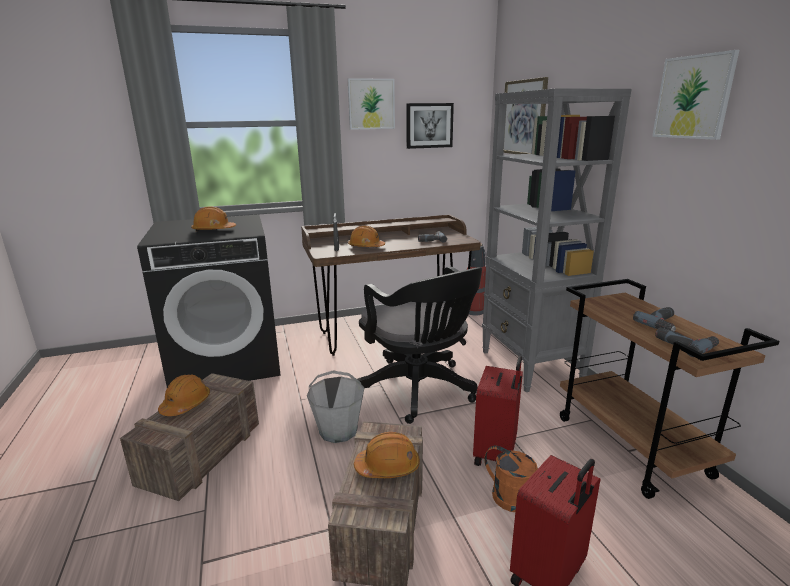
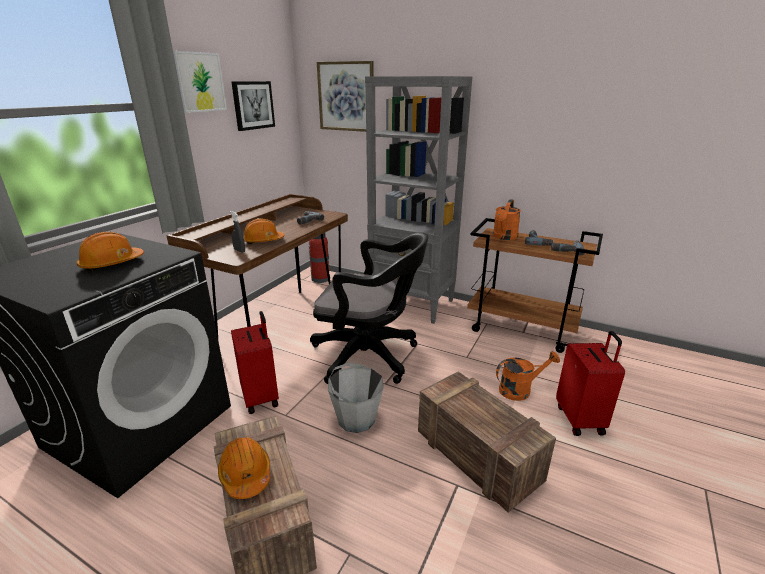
camera: 45 degrees left, 5 degrees up
(388, 467) = (485, 408): orange hard hat -> none
(496, 453) = (472, 371): red suitcase -> red suitcase (261, 397)
(623, 306) = (504, 237): none -> orange watering can
(693, 97) = (524, 85): picture -> none

